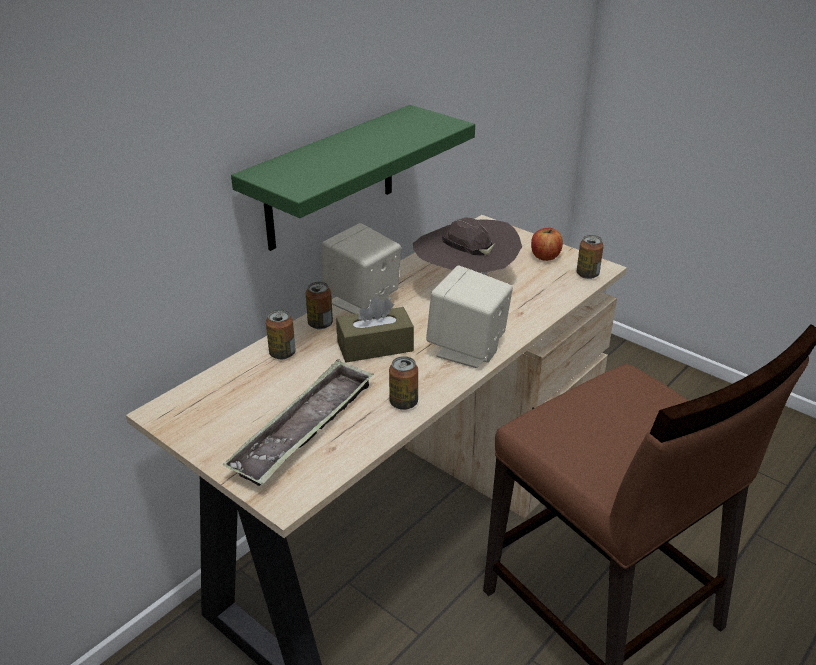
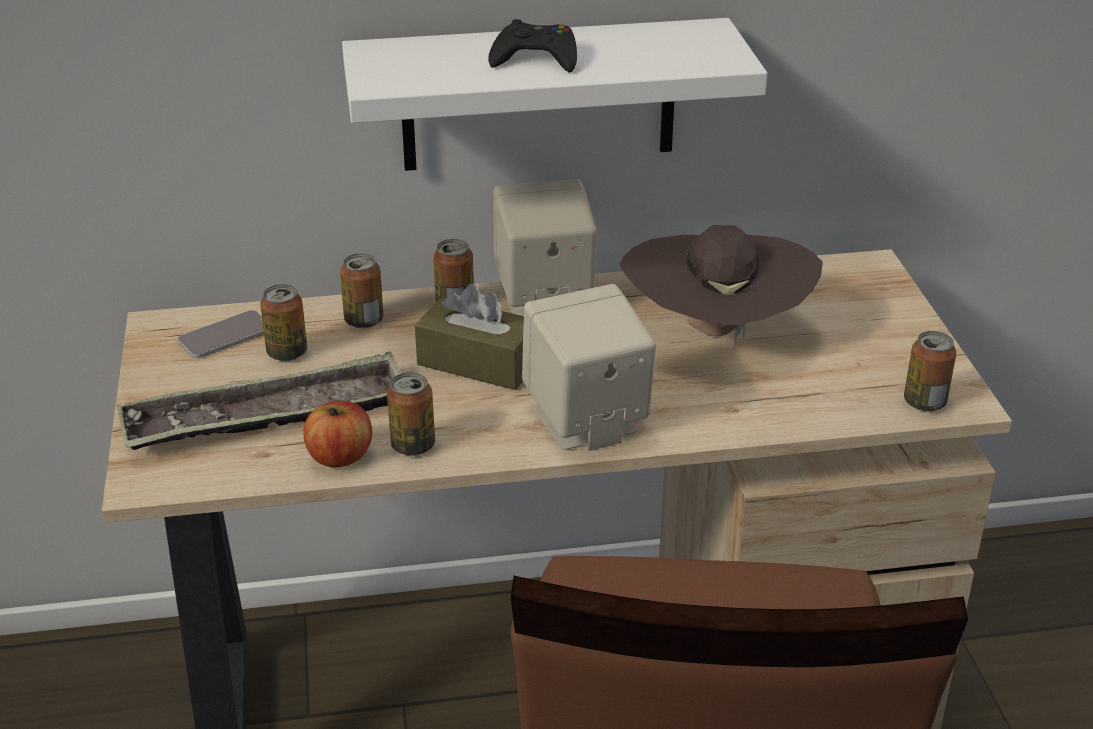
camera: 40 degrees right, 0 degrees up
(212, 399) = (225, 336): none -> phone
(264, 390) = (287, 353): none -> can
(330, 178) = (539, 95): green shelf -> white shelf
(357, 150) = (536, 58): none -> black game controller
(545, 256) = (896, 348): apple -> apple (340, 456)

